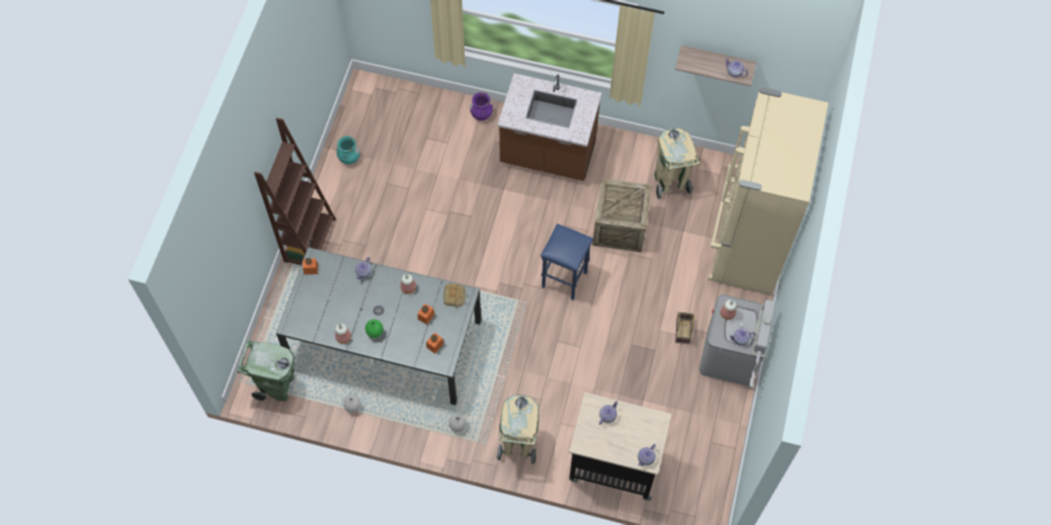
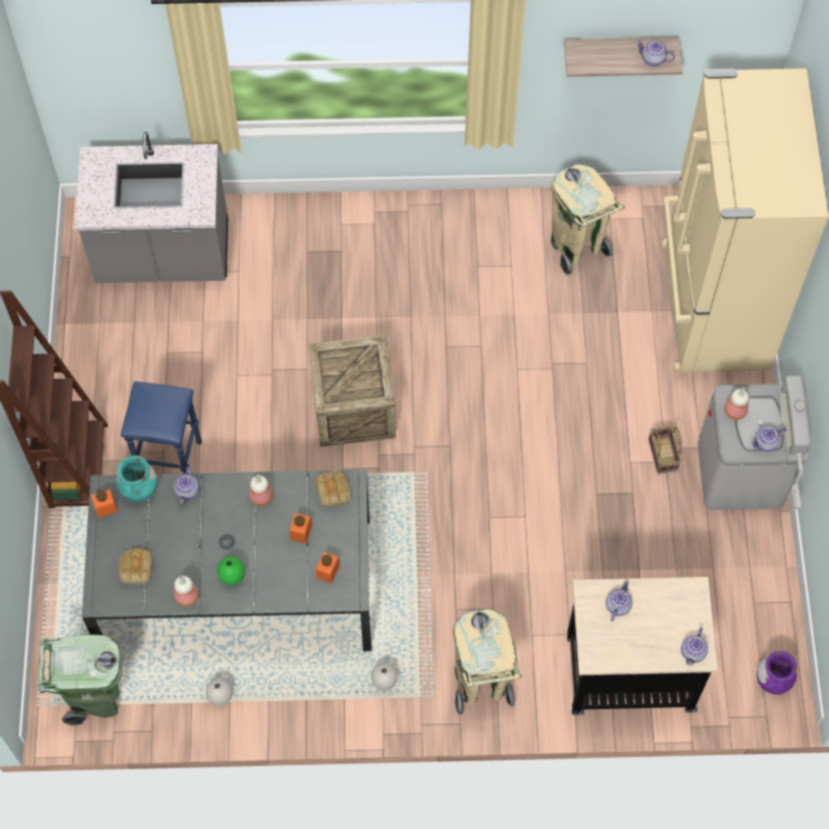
camera: 15 degrees left, 0 degrees up
(317, 311) = (135, 567): none -> bread
(349, 158) = (100, 330): turquoise vase -> turquoise vase (140, 490)
(403, 121) = (163, 256): none -> grey counter
(481, 115) = (275, 219): purple vase -> purple vase (772, 681)
(547, 154) = (389, 252): brown counter -> none
(565, 279) = (472, 424): blue stool -> blue stool (172, 459)
(619, 227) = (525, 329): crate -> crate (353, 408)

